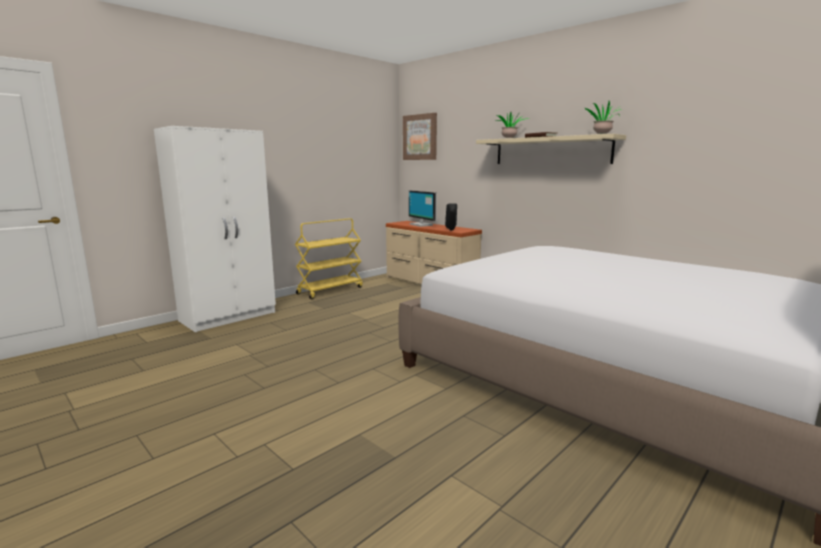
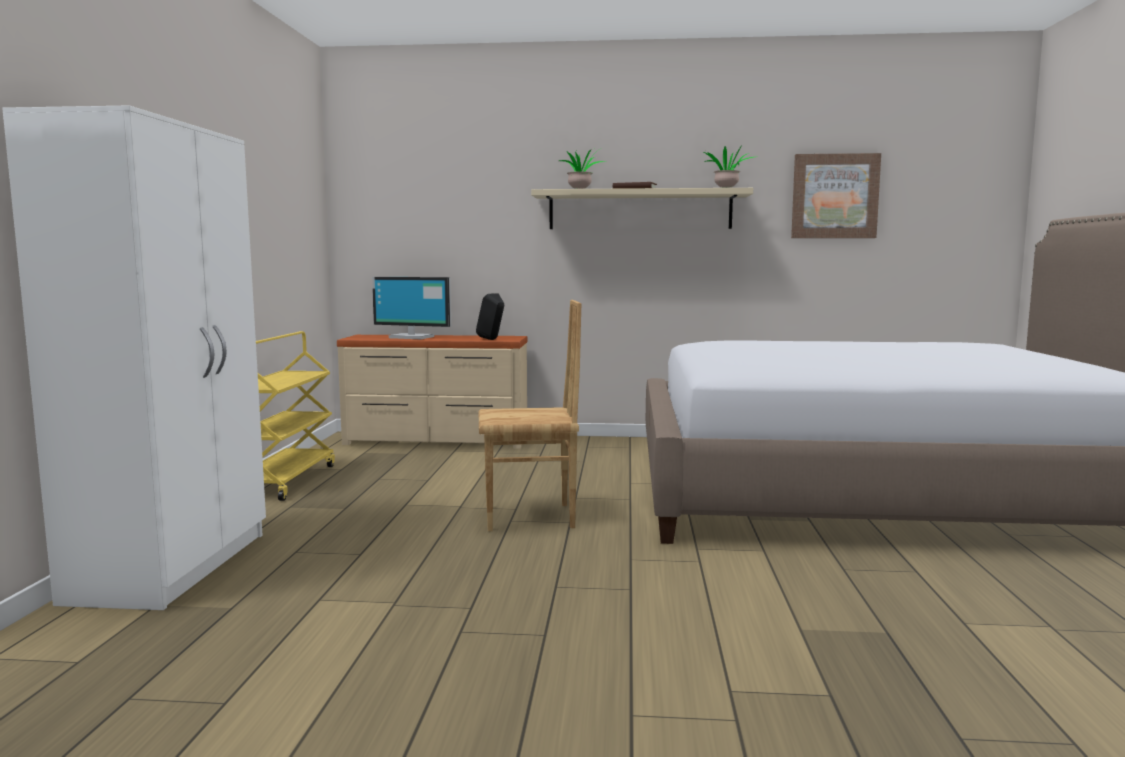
camera: 40 degrees left, 5 degrees down
(379, 334) = (530, 518): none -> brown chair
(420, 137) = (381, 182): picture -> picture (834, 196)

